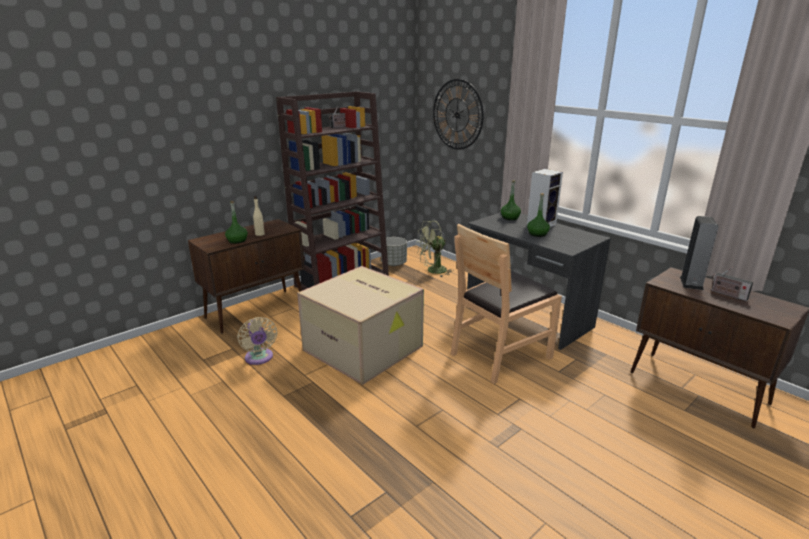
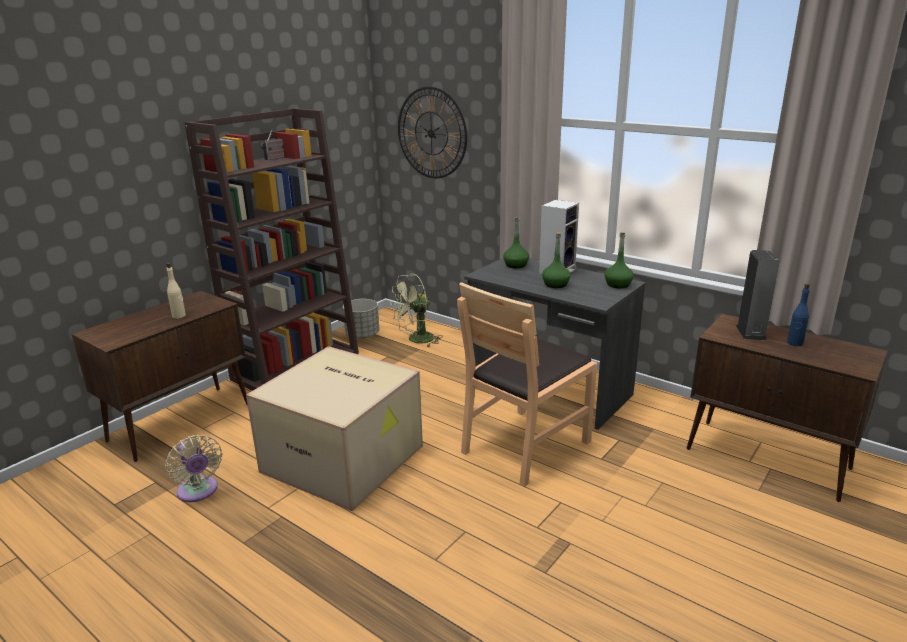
camera: 10 degrees left, 0 degrees up
(237, 241) = (147, 328): green bottle -> green bottle (618, 284)
(727, 294) = (794, 343): radio -> blue bottle

